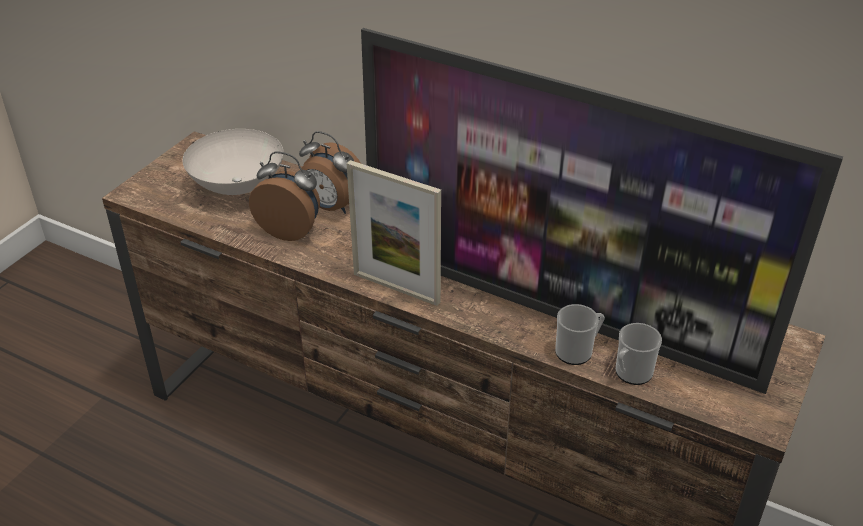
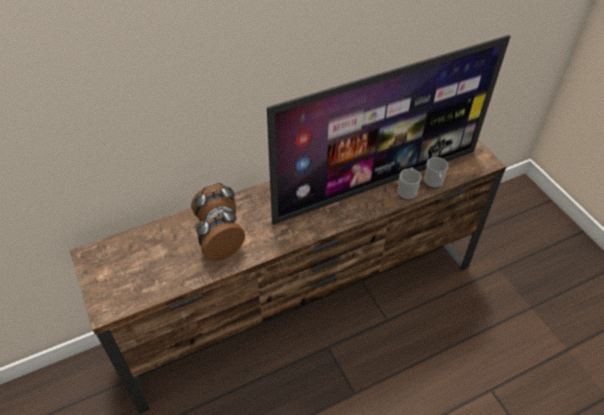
camera: 55 degrees left, 10 degrees up
(239, 186) = (155, 254): white bowl -> none
(396, 288) = (310, 230): picture frame -> none

